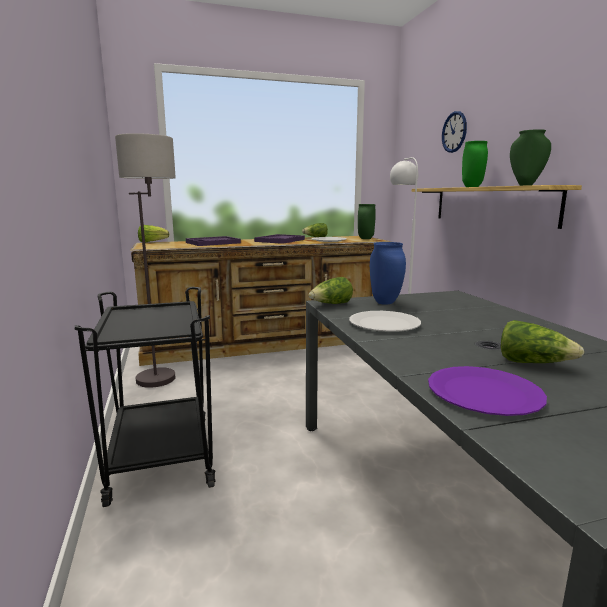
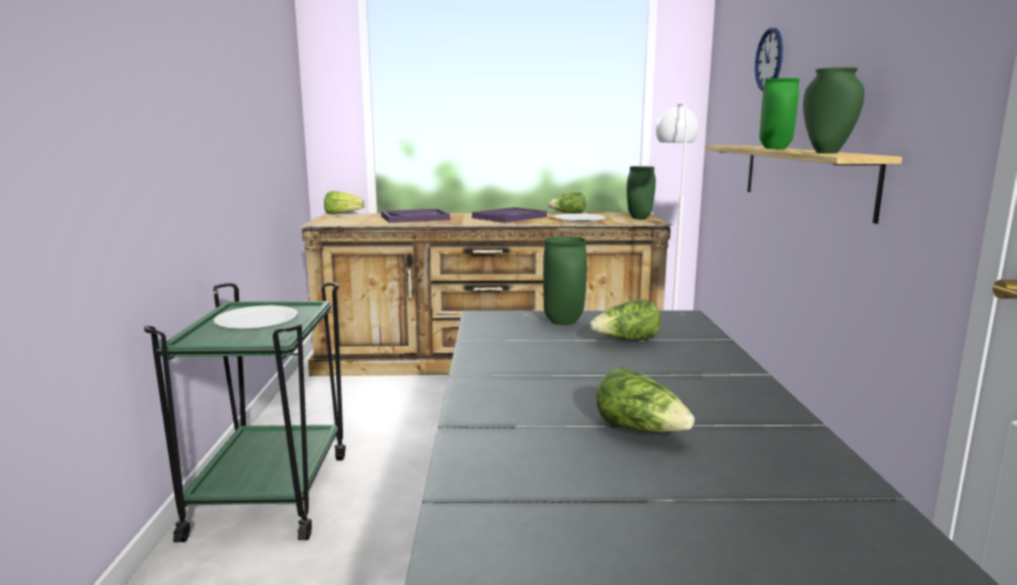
camera: 15 degrees right, 0 degrees up
(162, 382) = (323, 401): grey floor lamp -> none
(162, 456) = (271, 493): black cart -> green cart
(331, 304) = (486, 319): lettuce -> lettuce (626, 340)
(384, 323) = (519, 353): white plate -> white plate (256, 320)
(386, 302) = (564, 322): blue vase -> green vase
(484, 393) = (514, 461): purple plate -> none

